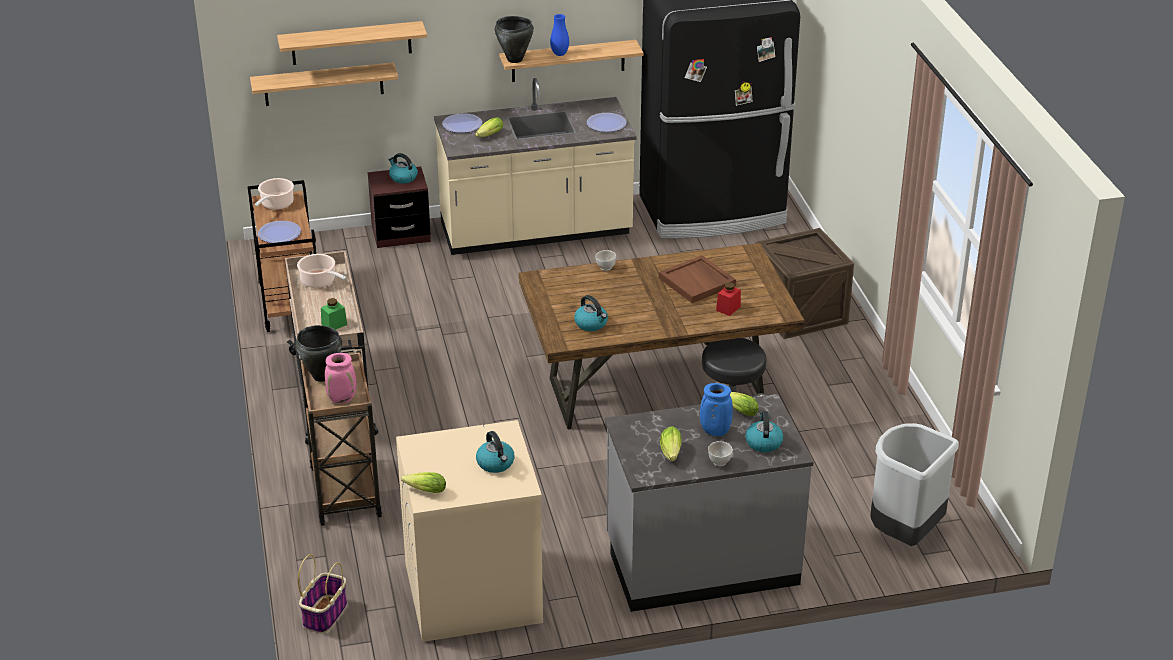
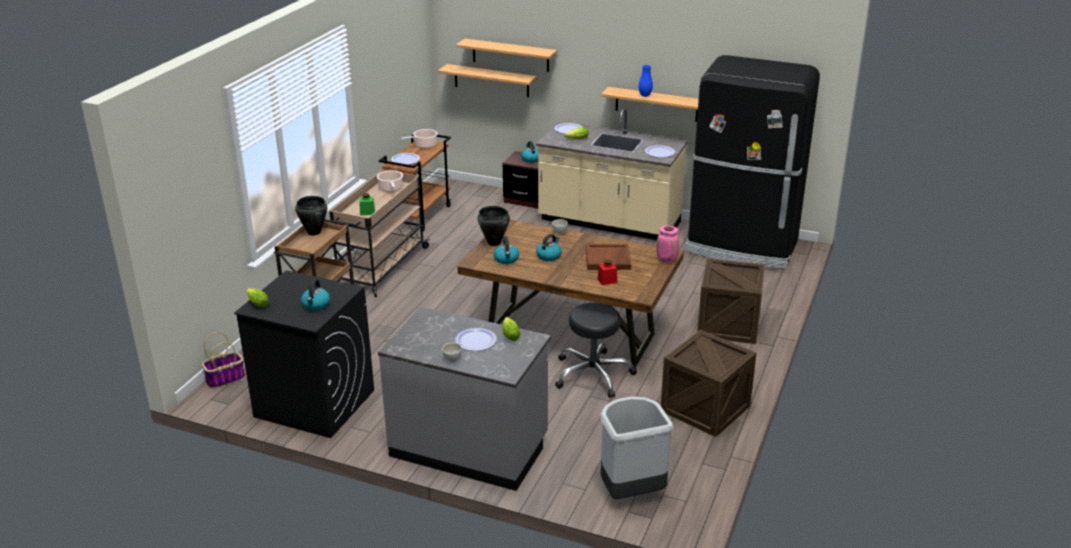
camera: 35 degrees right, 5 degrees down
(342, 399) = (307, 247): pink vase -> pink vase (667, 260)
(472, 593) = (314, 403): beige washing machine -> black washing machine
(515, 60) = (612, 92): black cooking pot -> black cooking pot (494, 243)
(671, 453) = (430, 342): lettuce -> none
(714, 431) = (475, 340): blue vase -> plate
(763, 442) = (498, 359): kettle -> kettle (549, 256)
(876, 415) = (705, 408): none -> crate

